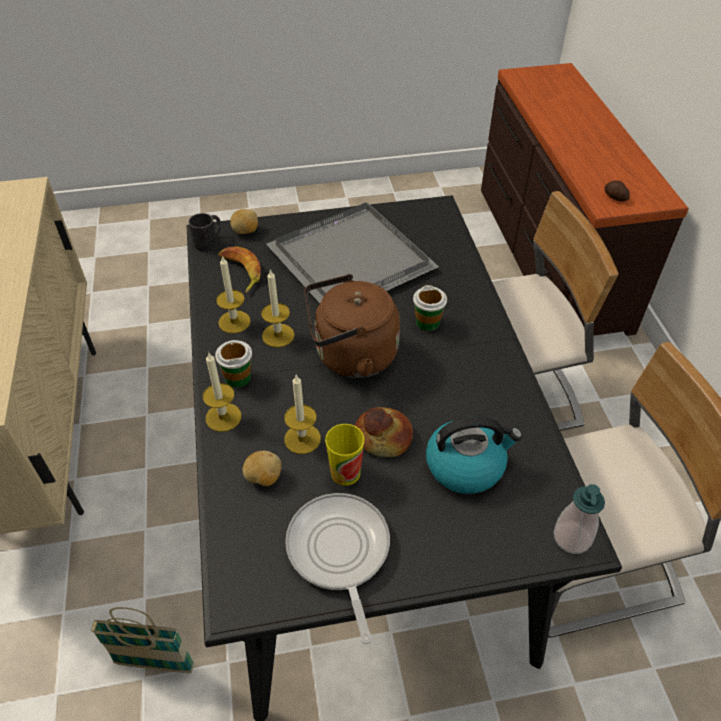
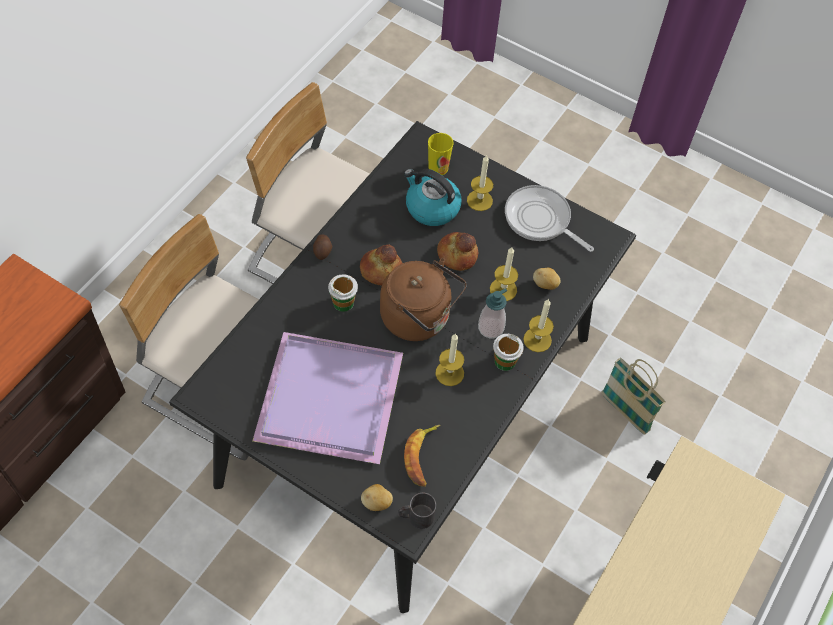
camera: 140 degrees left, 10 degrees up
(234, 322) = (468, 410): candle -> candle (479, 200)
(339, 552) = (540, 220): frying pan -> frying pan turned 105 degrees clockwise
(345, 473) = (498, 253): cup -> cup (438, 168)
(351, 257) = (327, 400): grey tray -> purple tray
(432, 368) = (381, 271): none -> bread
(572, 537) = (424, 143): soap dispenser -> soap dispenser (491, 328)
(614, 197) = (42, 306): potato -> potato (323, 251)

